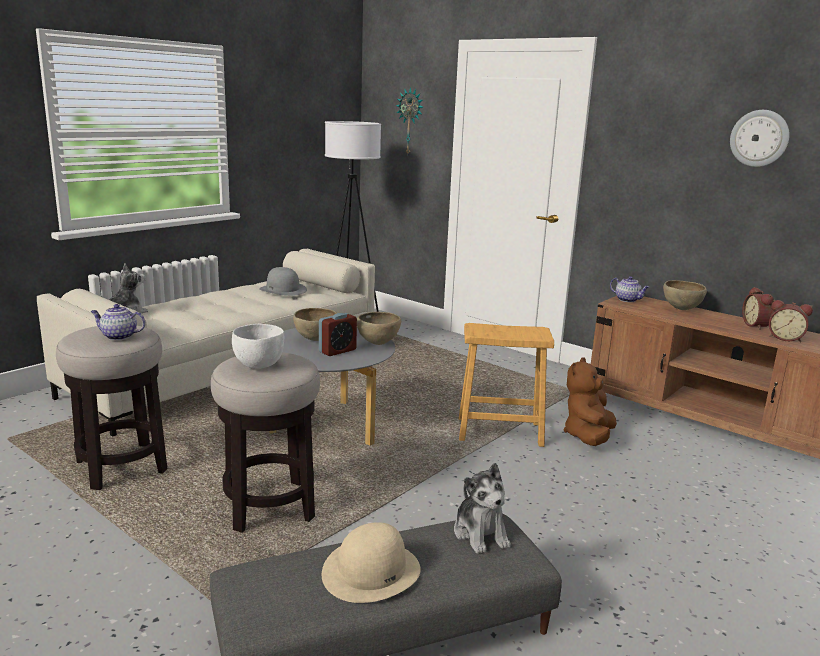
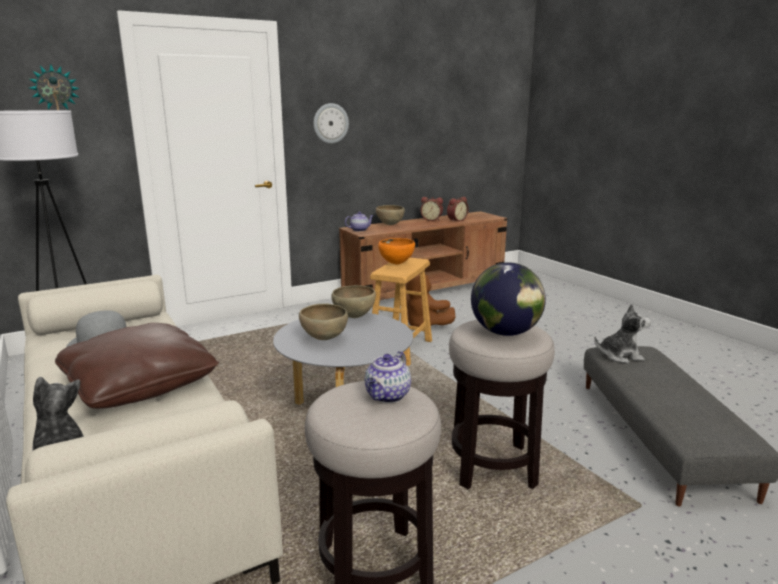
camera: 70 degrees left, 0 degrees up
(218, 310) = (139, 385): none -> brown pillow
(259, 365) = (506, 333): white bowl -> globe
(337, 351) = (363, 333): alarm clock -> none
(371, 570) = (672, 393): beige hat -> none
(515, 329) = (396, 263): none -> orange bowl
(759, 138) = (401, 100): wall clock -> wall clock (330, 123)

